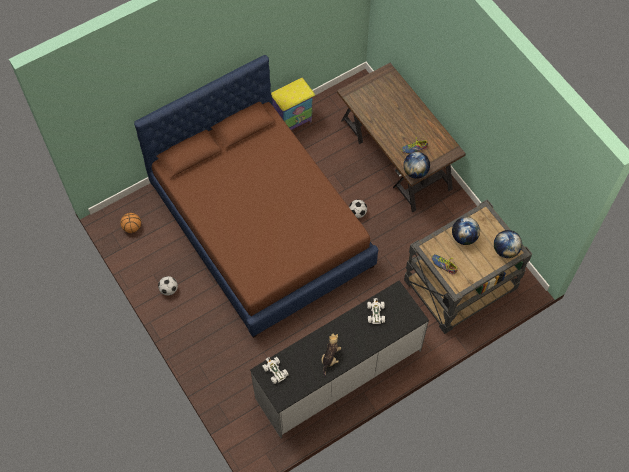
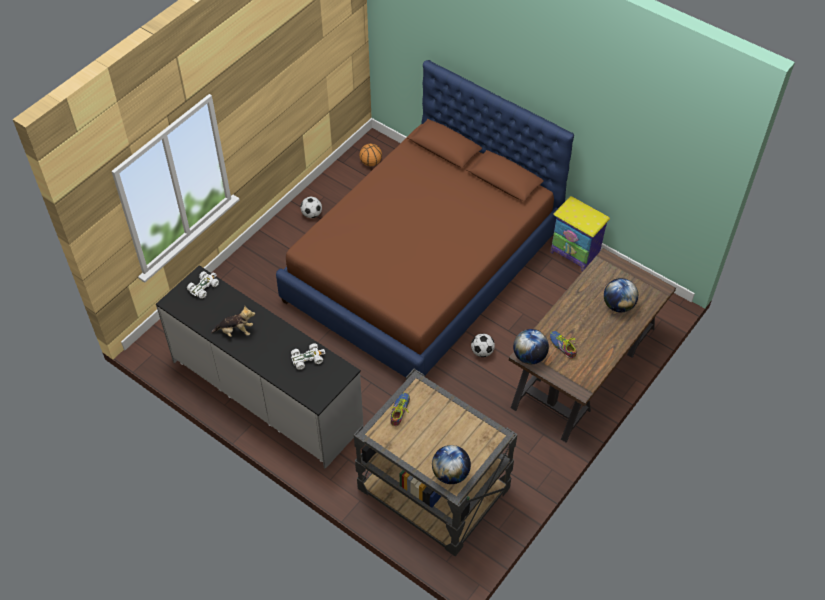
camera: 70 degrees right, 10 degrees down
(464, 237) = (449, 422): globe -> globe (618, 305)

